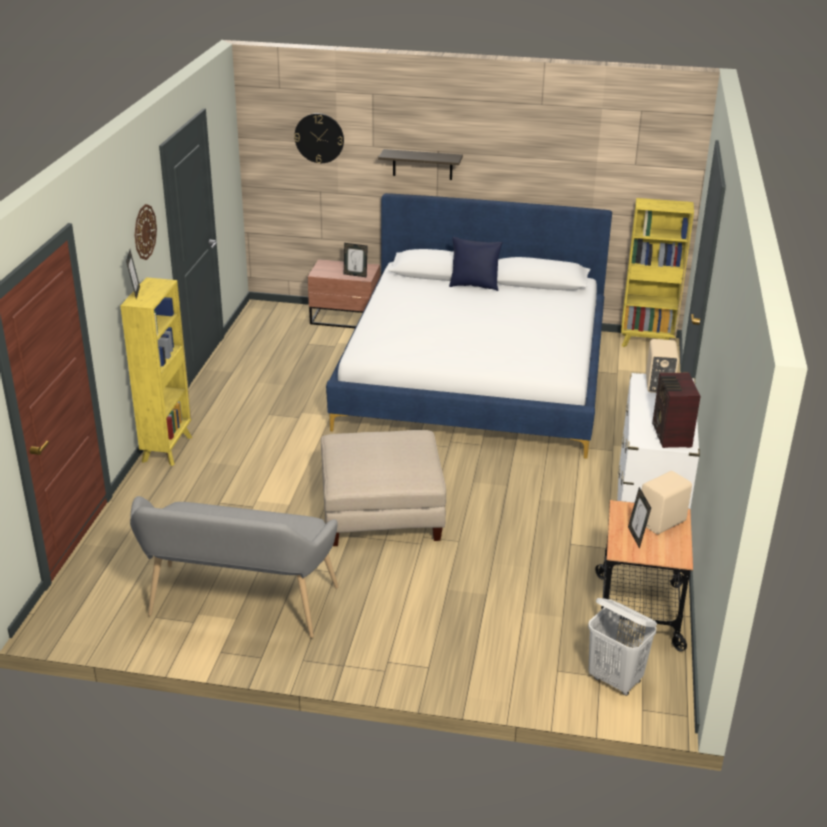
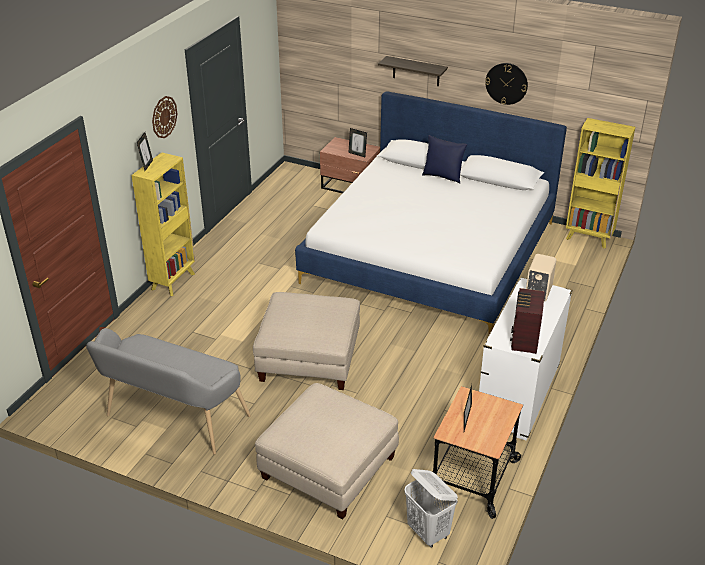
camera: 15 degrees right, 5 degrees up
(319, 138) = (337, 42): wall clock -> wall clock (506, 83)
(463, 629) = (328, 468): none -> beige ottoman
(663, 522) = (494, 413): beige speaker -> none

